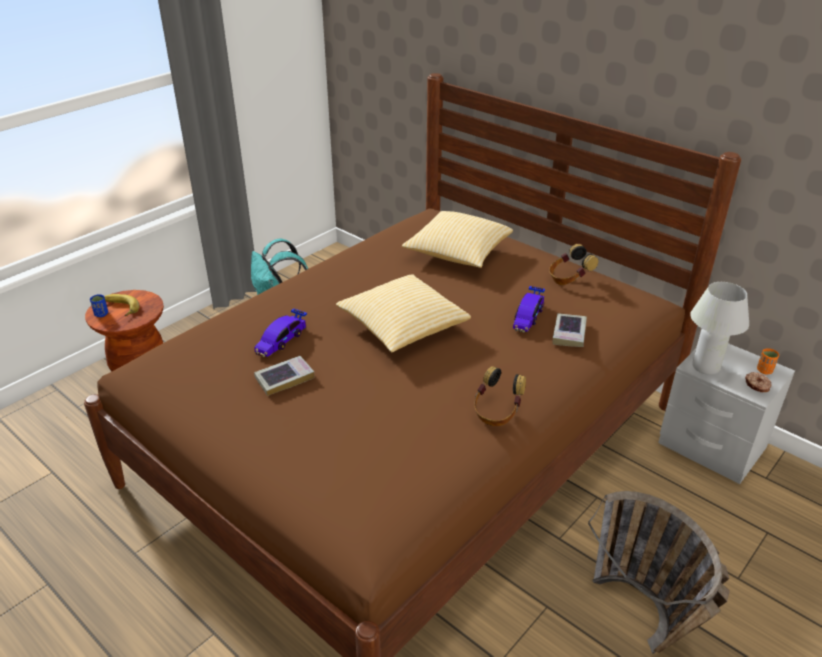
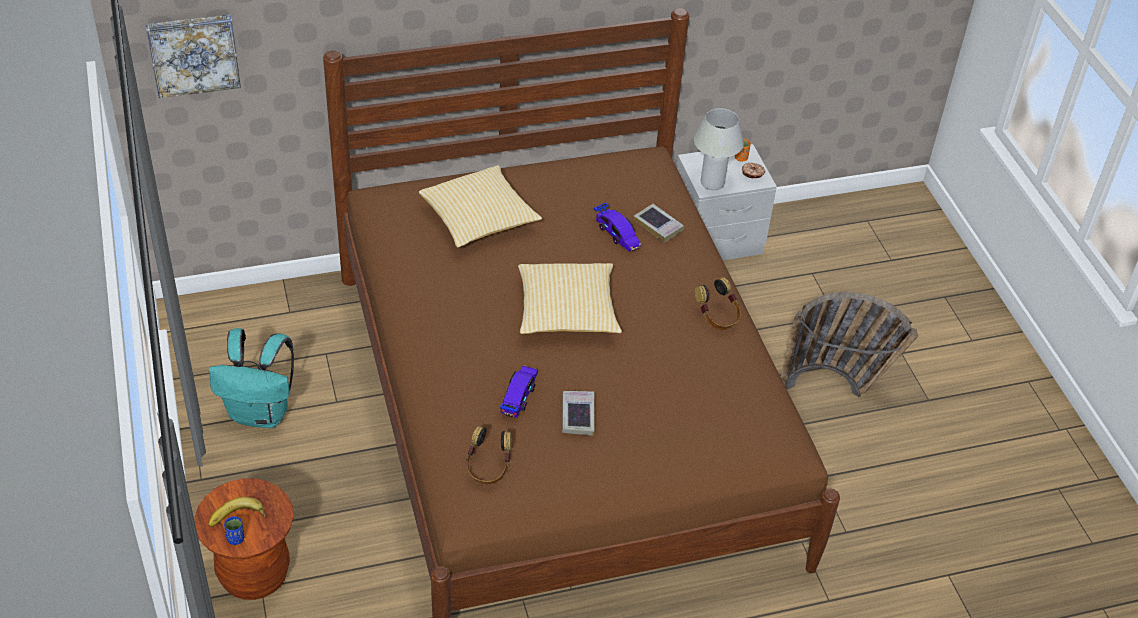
camera: 60 degrees left, 10 degrees up
(281, 340) = (519, 395): toy car -> toy car turned 135 degrees counterclockwise
(366, 44) = (193, 53): none -> picture
(569, 279) = (584, 180): headphones -> headphones (488, 468)

